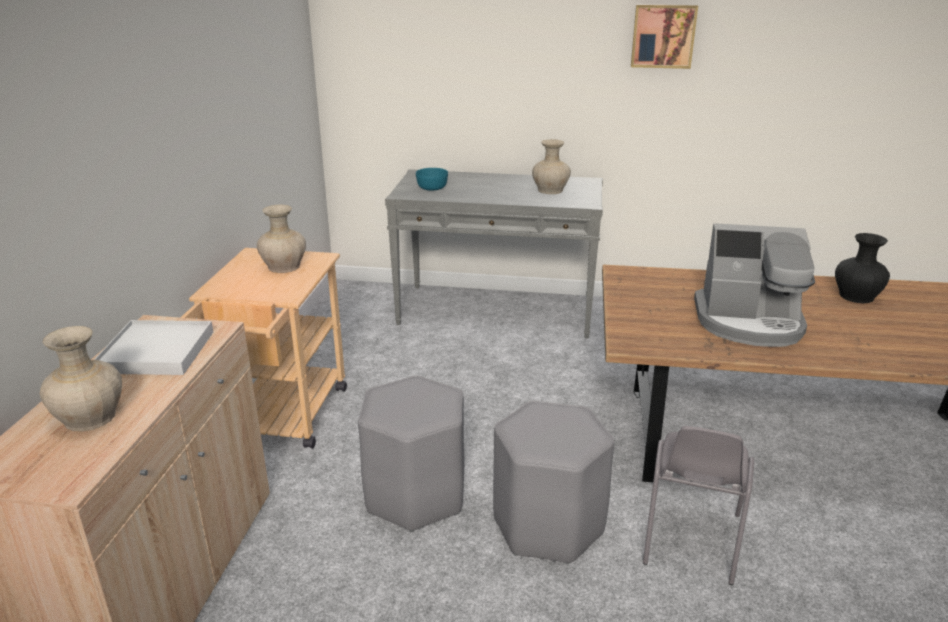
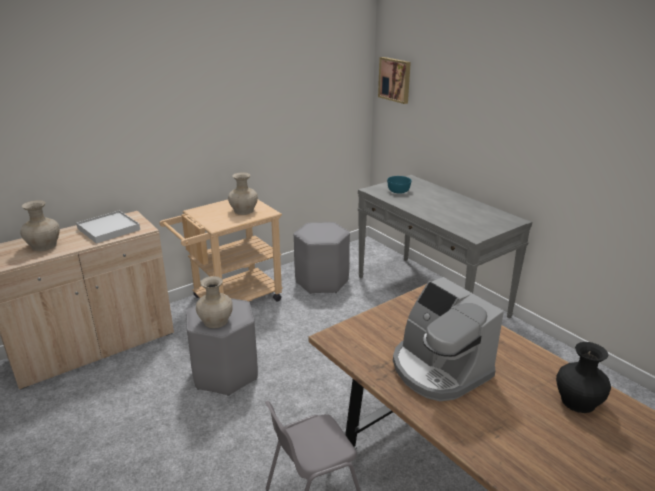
camera: 45 degrees right, 0 degrees up
(548, 526) = (256, 432): grey stool -> grey stool (322, 281)
(550, 190) = (471, 217): beige vase -> beige vase (216, 321)
(663, 36) = (595, 111): picture -> picture (395, 79)

